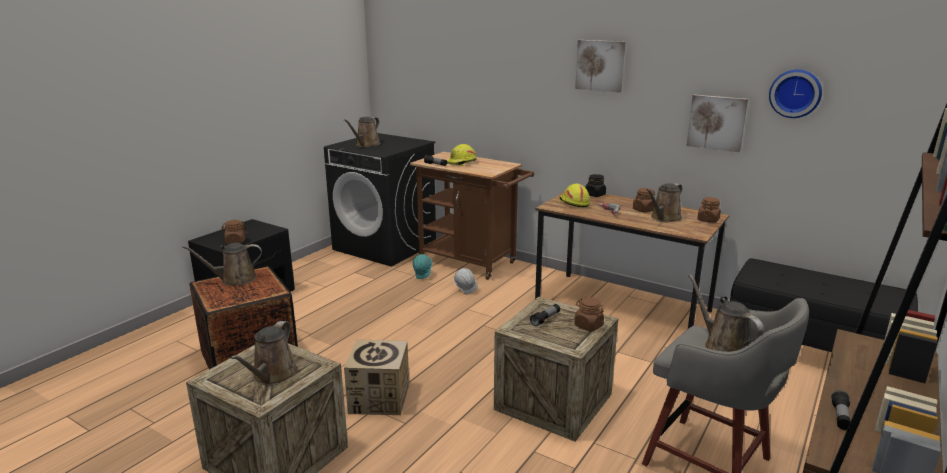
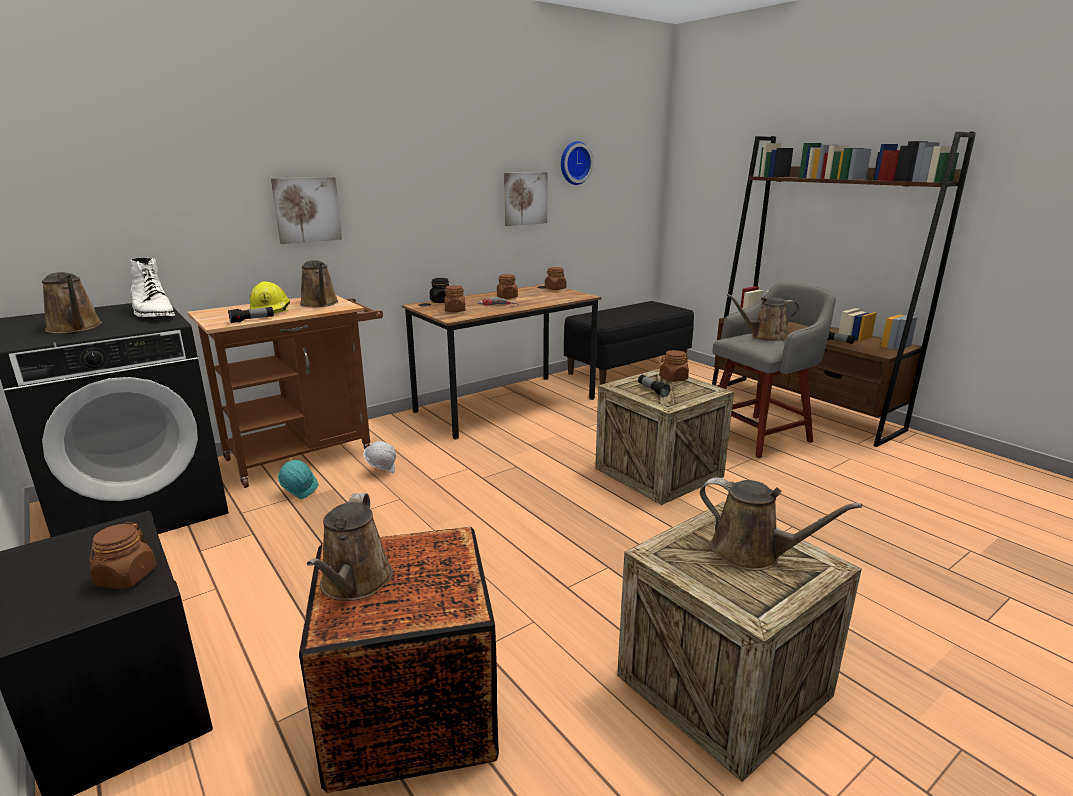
camera: 70 degrees left, 0 degrees up
(379, 398) = (610, 575): cardboard box -> none
(402, 147) = (153, 313): none -> white boot
(573, 203) = (455, 310): yellow hard hat -> brown jar
(600, 65) = (410, 148): picture -> picture (306, 209)
(664, 218) = (536, 296): brown watering can -> brown watering can (320, 304)

